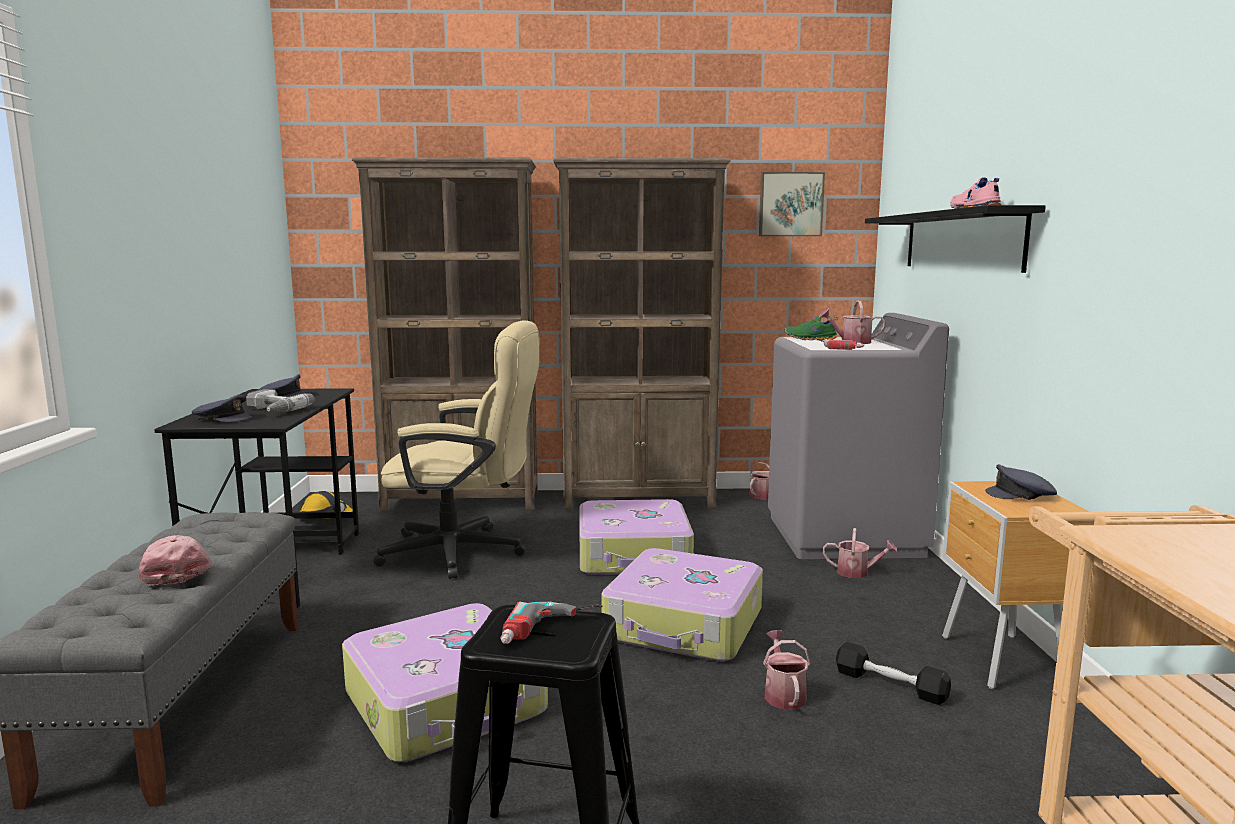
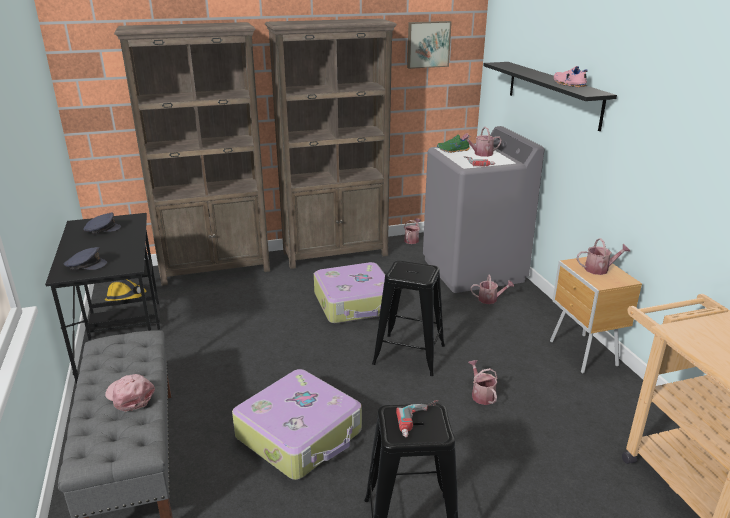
camera: 15 degrees left, 15 degrees up
(272, 410) = (113, 249): power drill -> none
(465, 553) = (245, 316): beige office chair -> none
(684, 625) = (409, 354): suitcase -> black stool
(890, 685) = (533, 379): black dumbbell -> none
(1022, 495) = (599, 269): grey cap -> watering can

